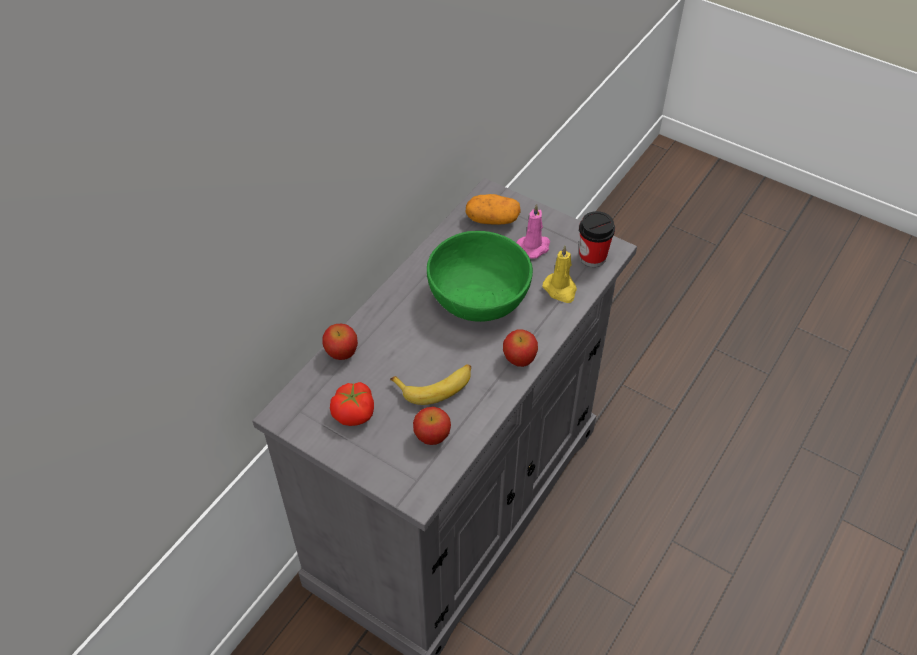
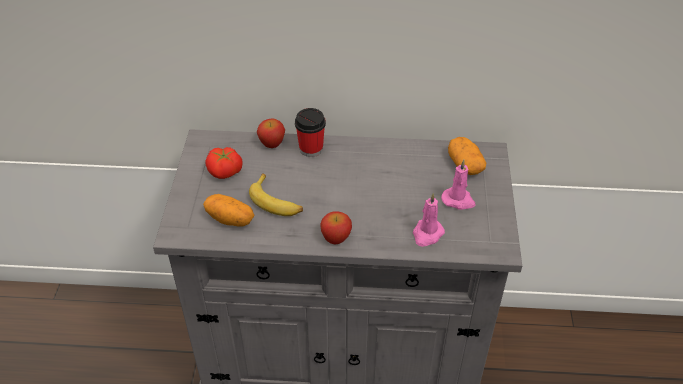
camera: 60 degrees right, 5 degrees down
(432, 436) = (230, 219): apple -> potato
(479, 295) = (380, 190): green bowl -> none
(560, 289) = (427, 234): yellow candle -> pink candle
(592, 257) = (480, 240): cup -> cup (311, 149)

